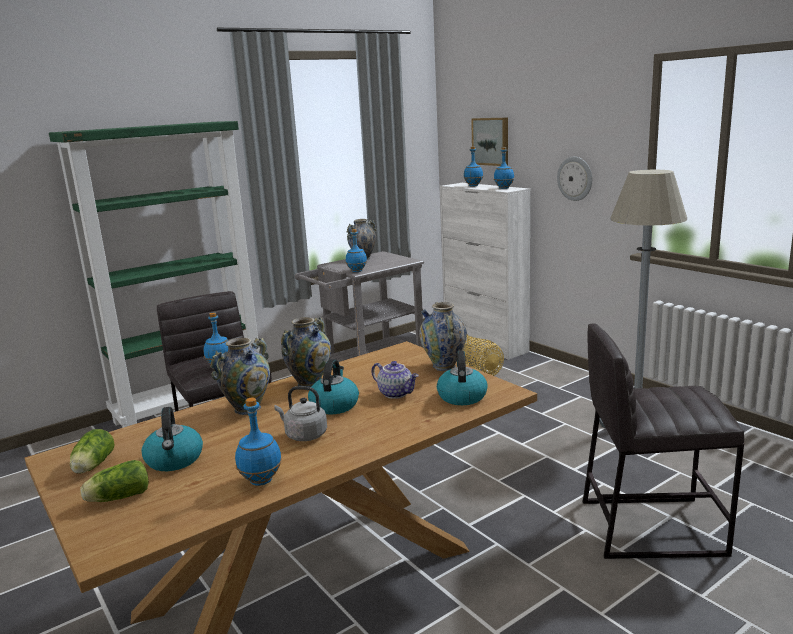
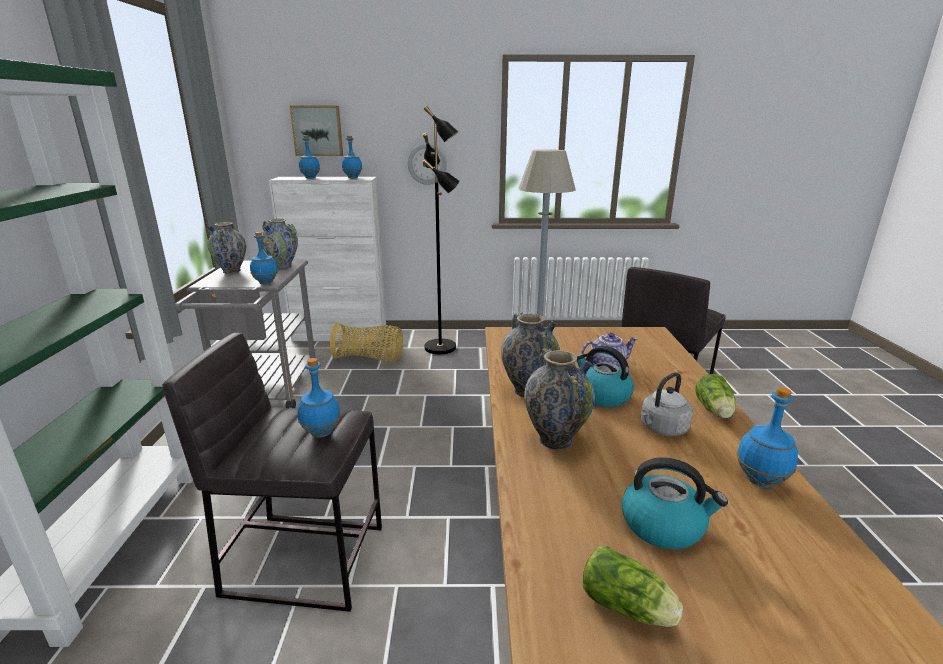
camera: 55 degrees left, 5 degrees up
(117, 498) = (755, 602): lettuce -> lettuce (714, 411)
(444, 366) = (570, 333): vase -> vase (283, 266)
(461, 396) = (644, 347): kettle -> none
(545, 382) = (441, 347): none -> black floor lamp

